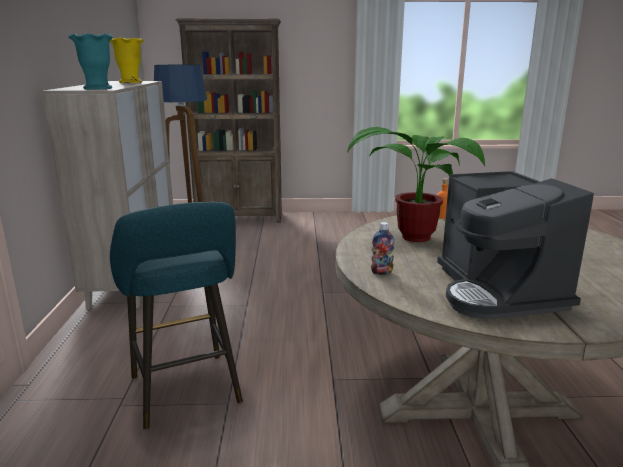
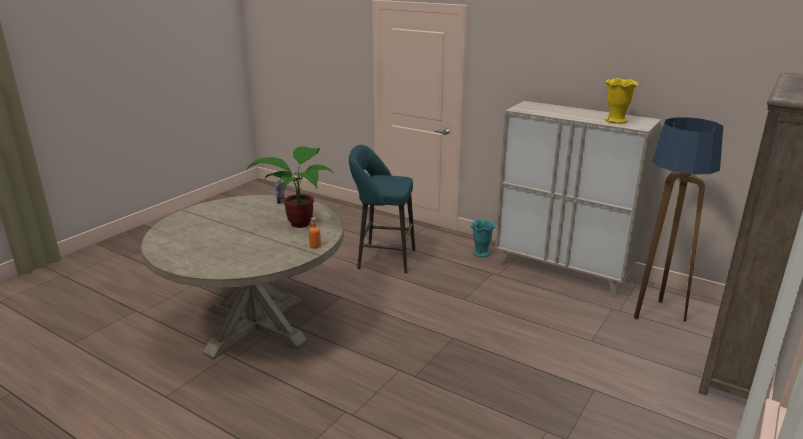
camera: 125 degrees right, 5 degrees up
(97, 88) = (526, 108): turquoise vase -> turquoise vase (481, 253)
(497, 291) = (226, 213): coffee machine -> none

